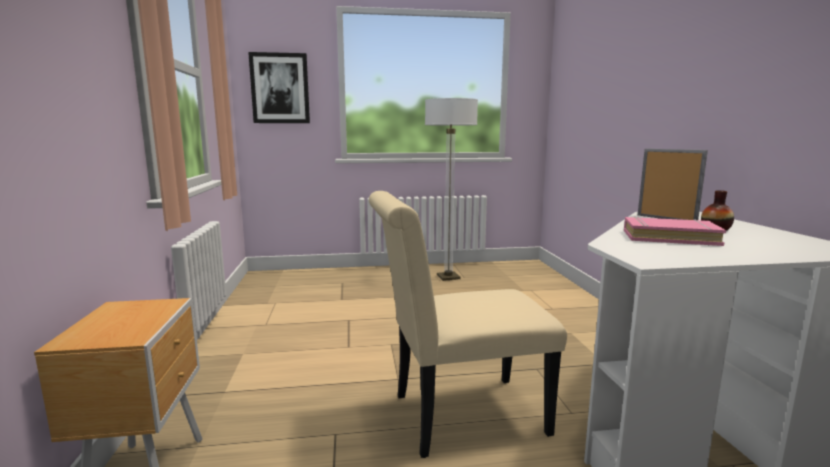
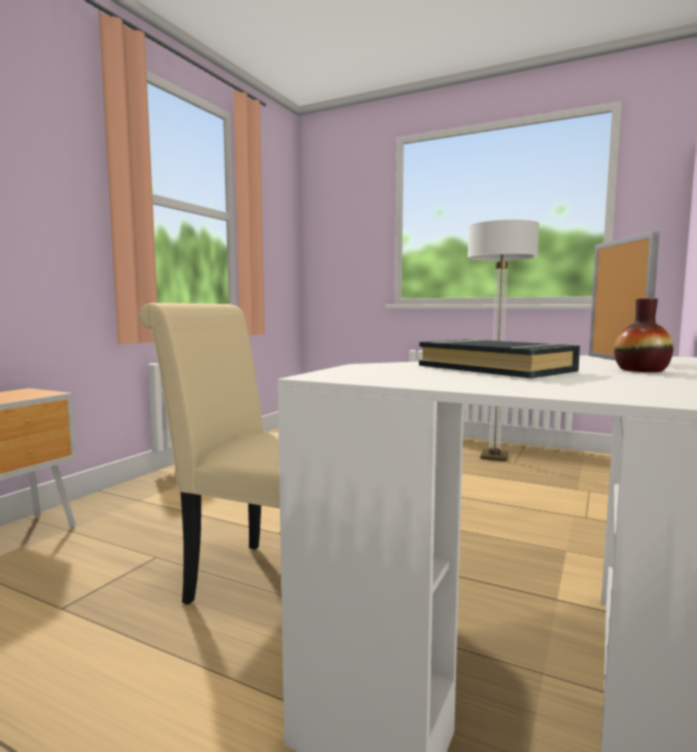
camera: 35 degrees right, 5 degrees down
(280, 88) = (339, 232): picture -> none
(669, 237) = (496, 368): pink book -> black book

